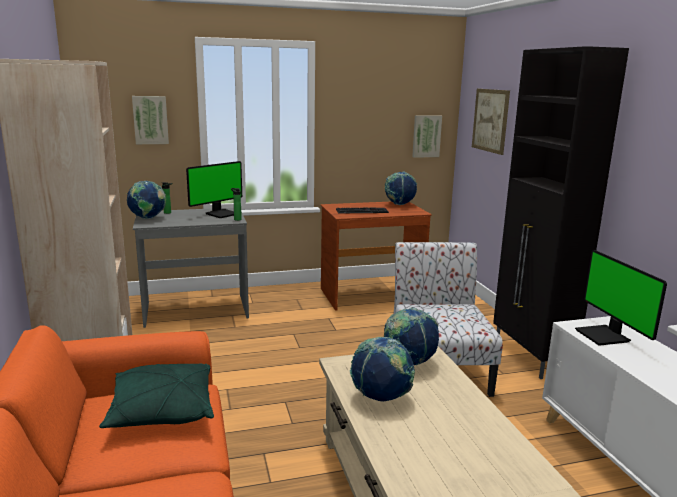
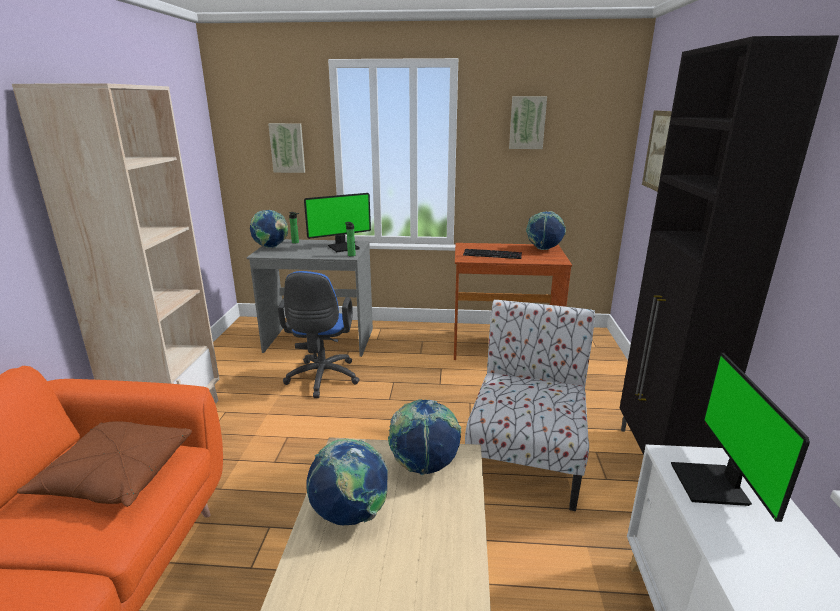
camera: 20 degrees right, 5 degrees up
(162, 411) = (117, 477): green pillow -> brown pillow
(224, 341) = (322, 380): none -> blue office chair
(426, 136) = (591, 169): picture -> picture (527, 123)

